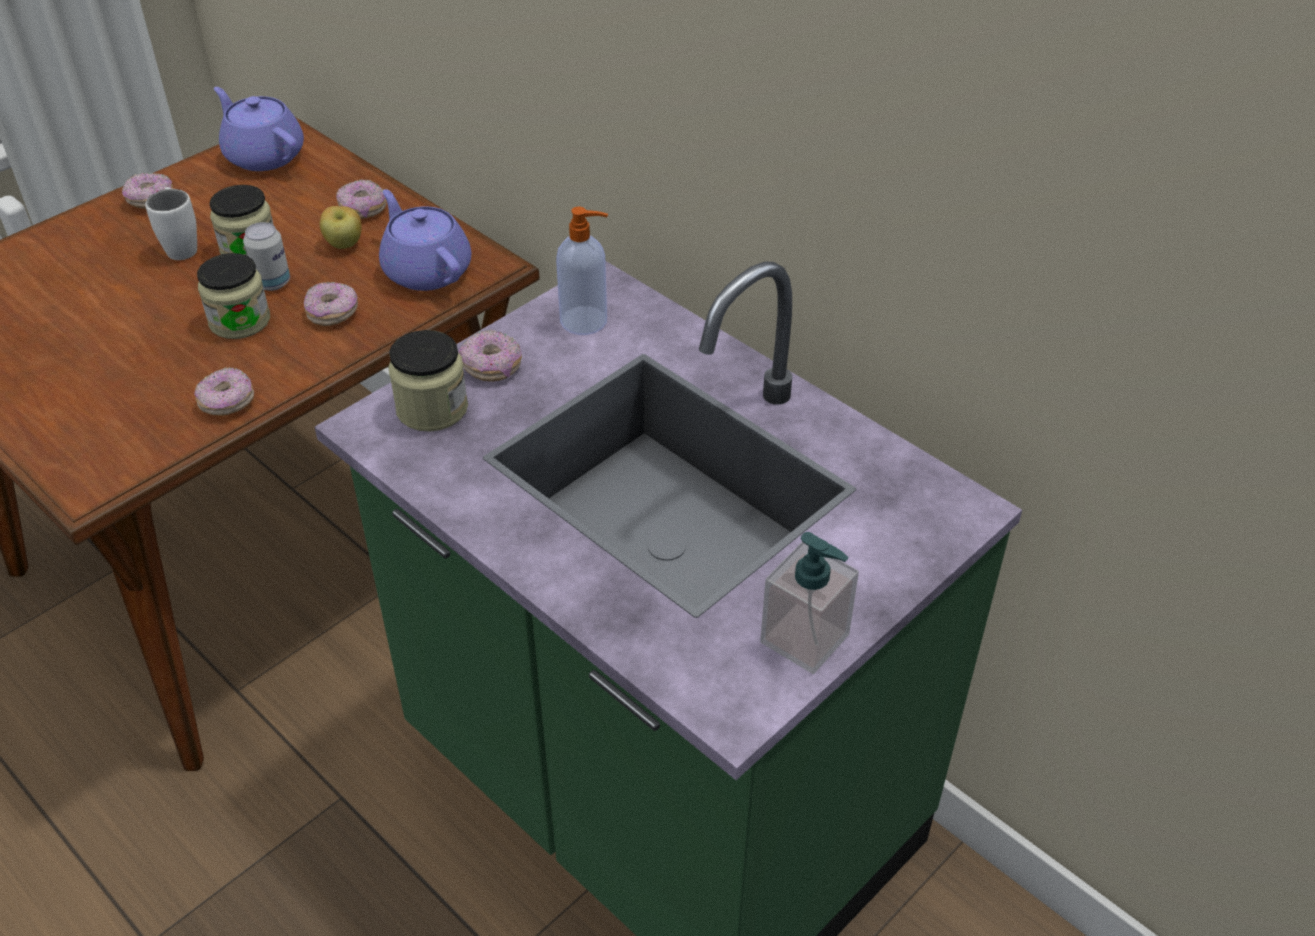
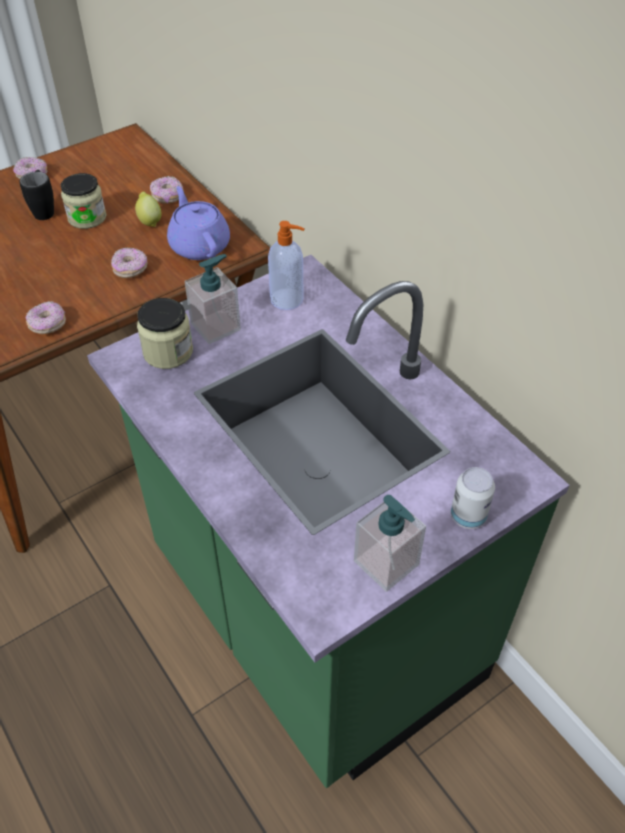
camera: 10 degrees right, 5 degrees up
(181, 246) = (44, 210): white mug -> black mug
(240, 321) = (69, 268): jar -> none
(263, 155) = (112, 151): purple teapot -> none
(272, 283) = (96, 243): can -> can (468, 516)
(344, 245) = (149, 221): apple -> lemon
(492, 367) = (216, 326): donut -> soap dispenser

